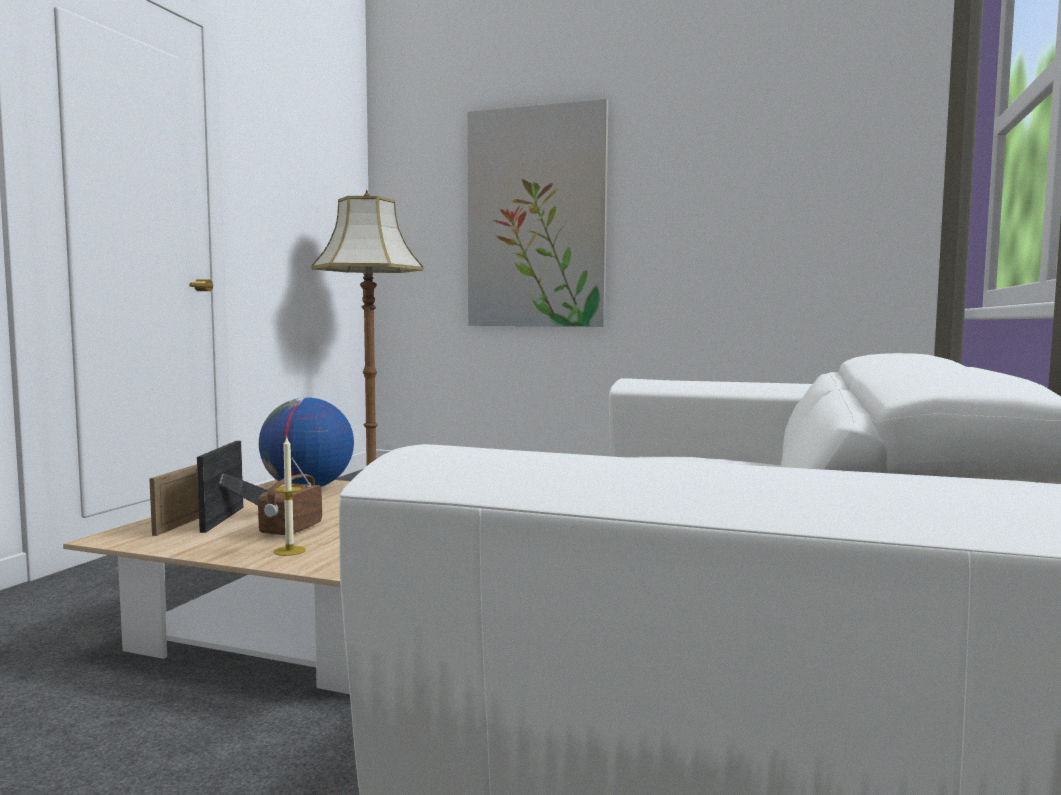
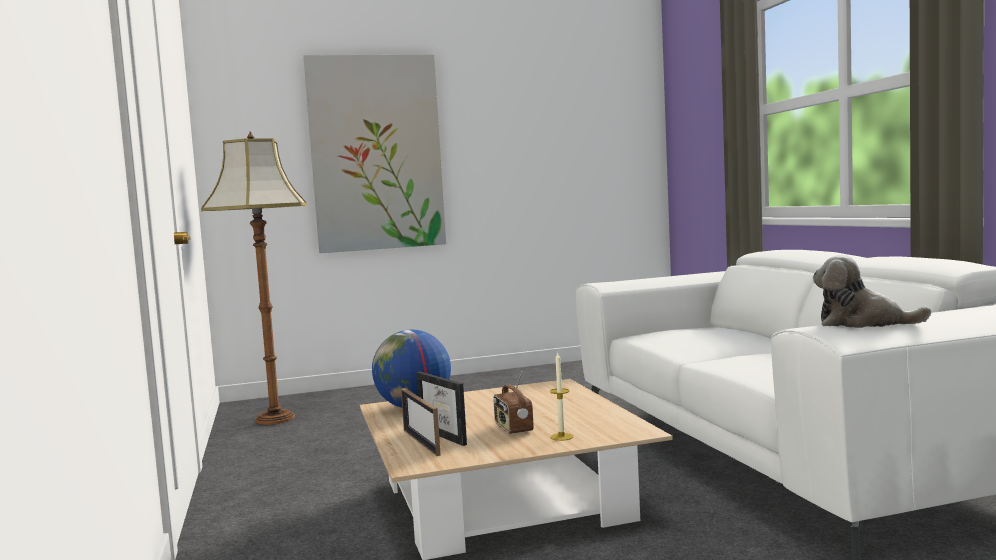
camera: 35 degrees left, 0 degrees up
(533, 455) = (862, 323): none -> plush toy

